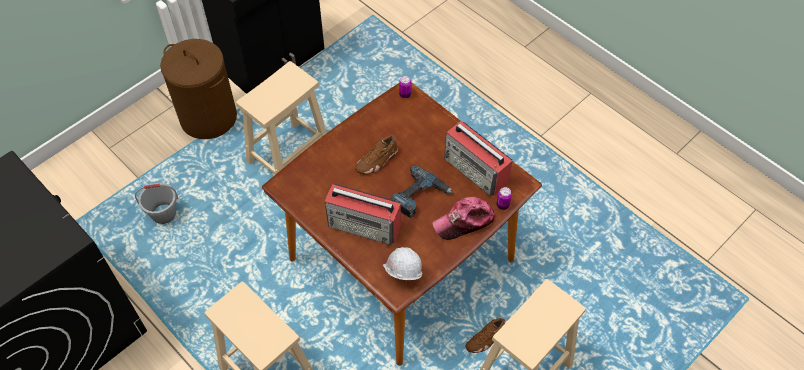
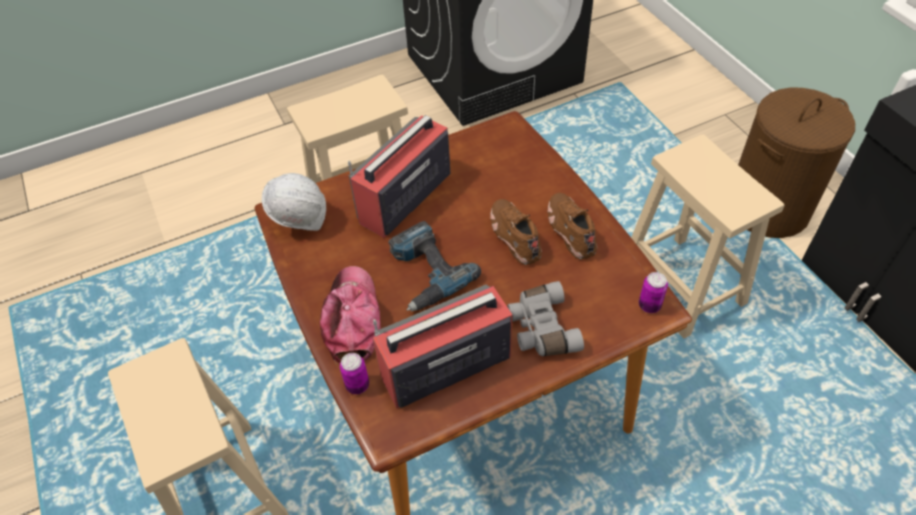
camera: 110 degrees right, 5 degrees down
(164, 213) = (613, 152): grey bucket -> none
(436, 136) = (541, 328): none -> grey binoculars
(486, 339) = (296, 456): brown shoe -> brown shoe (570, 230)

